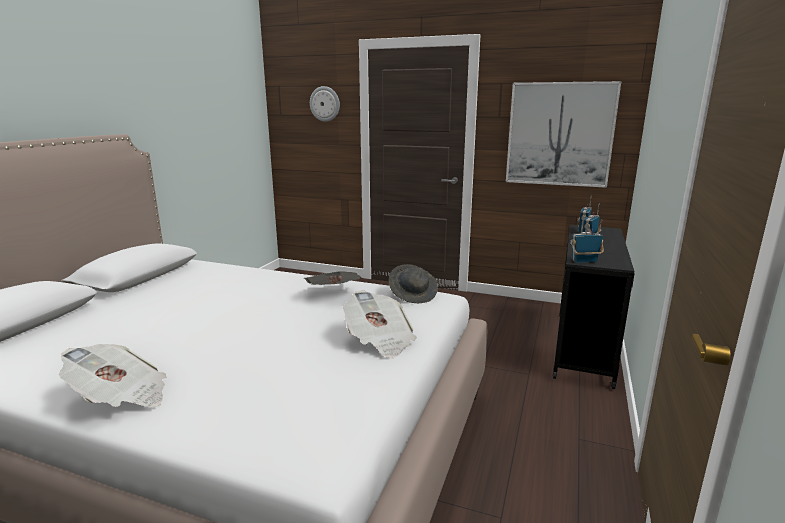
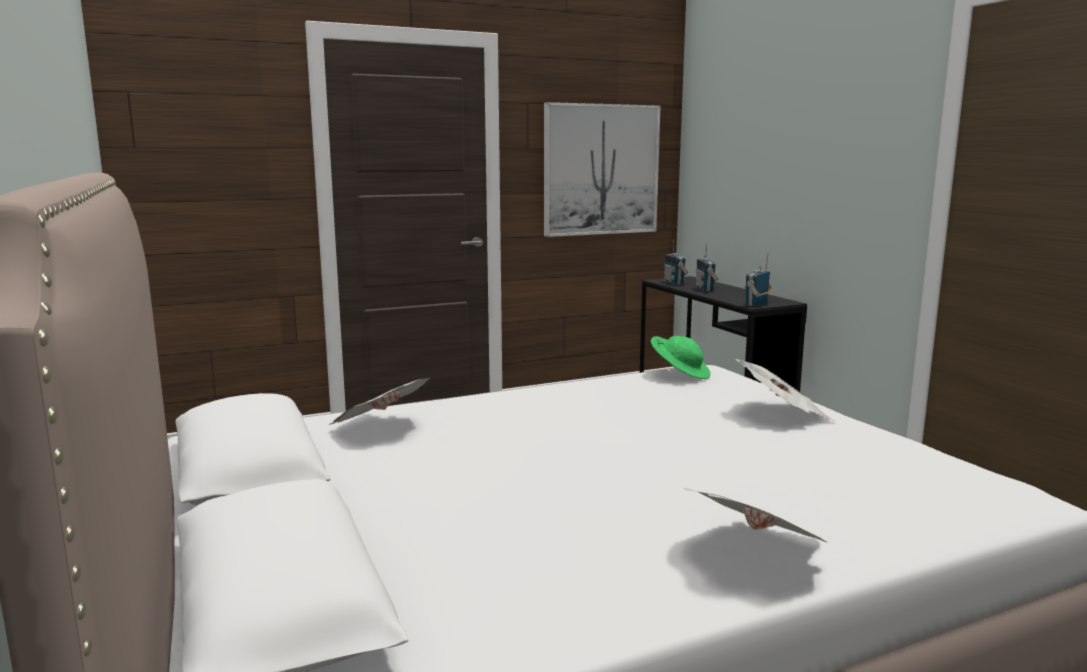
camera: 45 degrees left, 5 degrees down
(325, 104) = (241, 127): wall clock -> none
(333, 293) = (604, 396): newspaper -> newspaper (380, 427)
(413, 295) = (680, 373): grey hat -> green hat

